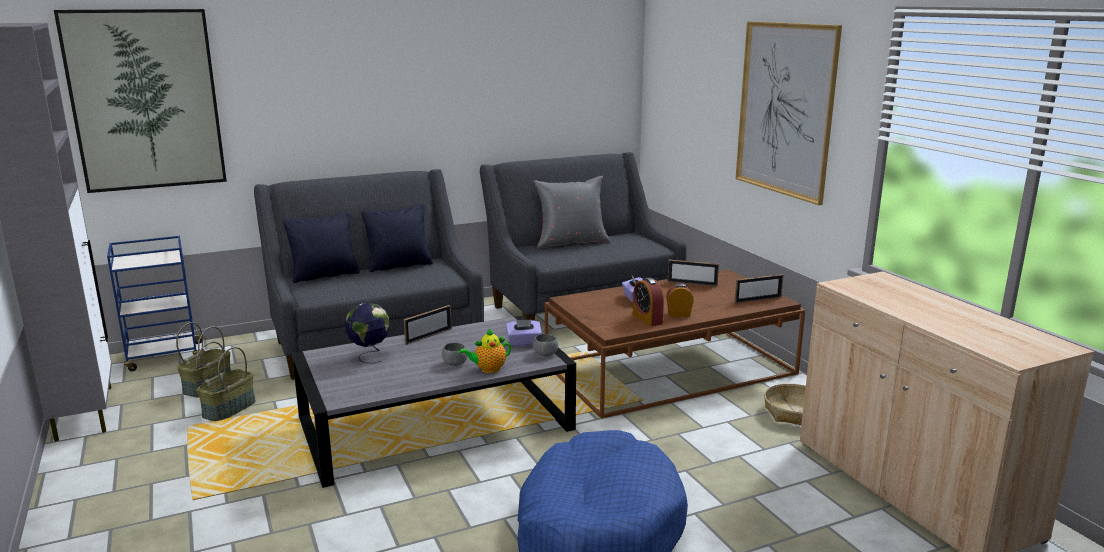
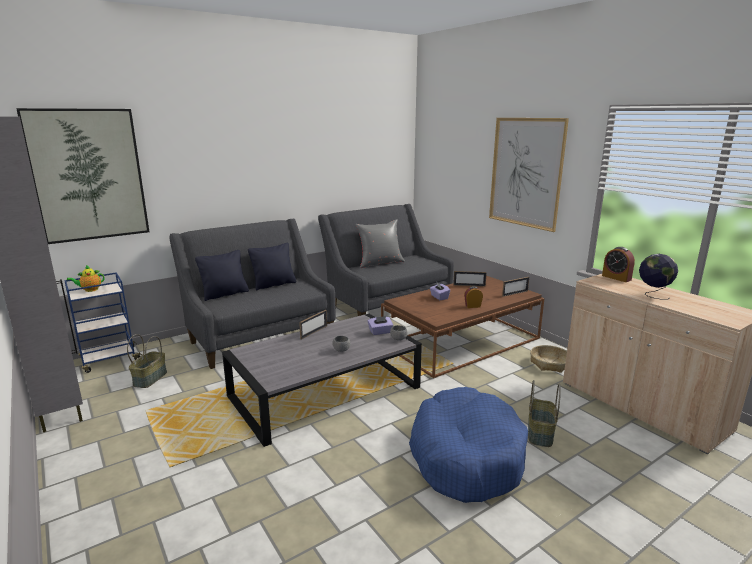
camera: 10 degrees left, 0 degrees up
(229, 408) = (172, 394): basket -> basket (539, 433)
(369, 356) = (279, 349): globe -> globe (653, 295)
(488, 369) = (366, 352): teapot -> teapot (90, 290)
(647, 319) = (455, 310): alarm clock -> alarm clock (616, 278)

